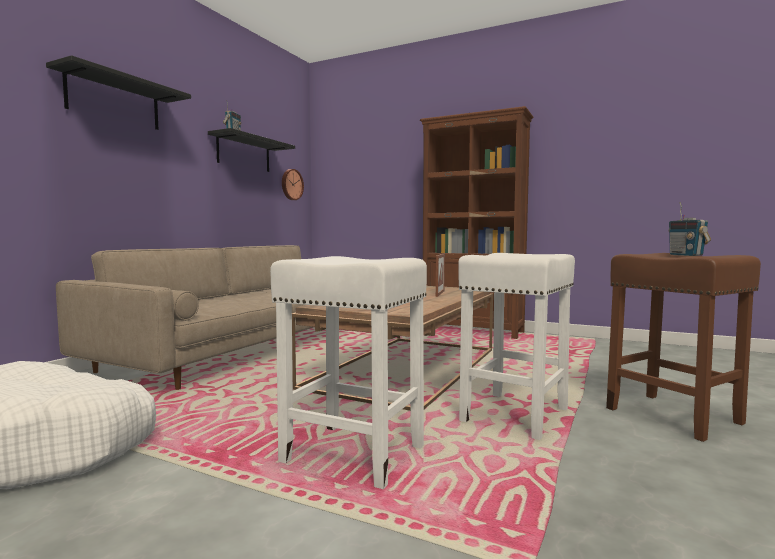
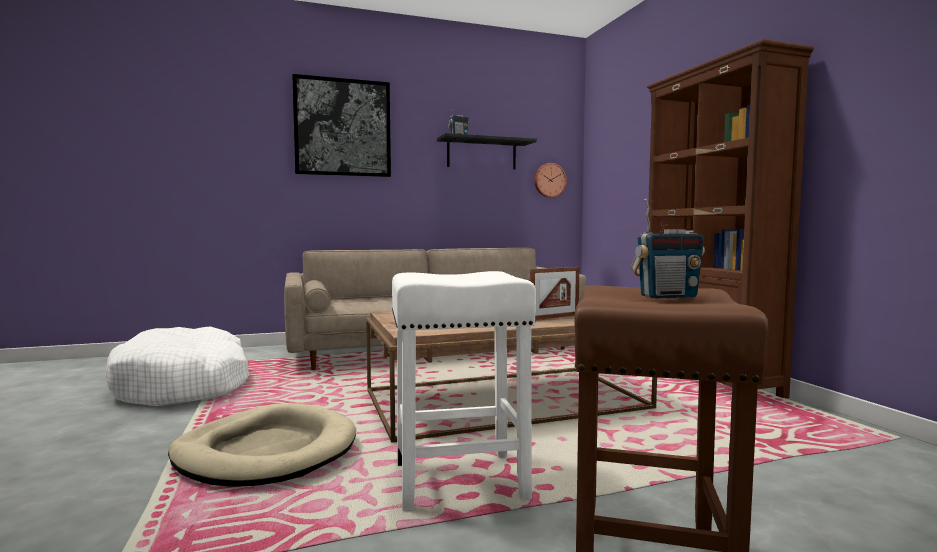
camera: 45 degrees right, 0 degrees up
(114, 101) = (343, 127): black shelf -> picture
(351, 454) = (266, 452): white stool -> beige dog bed
(686, 255) = (667, 297): radio -> radio turned 135 degrees counterclockwise

